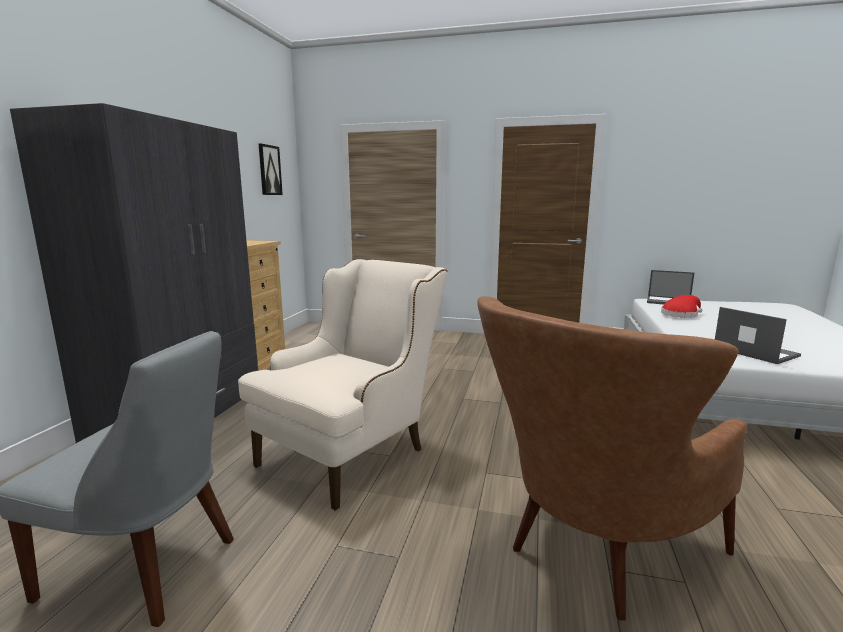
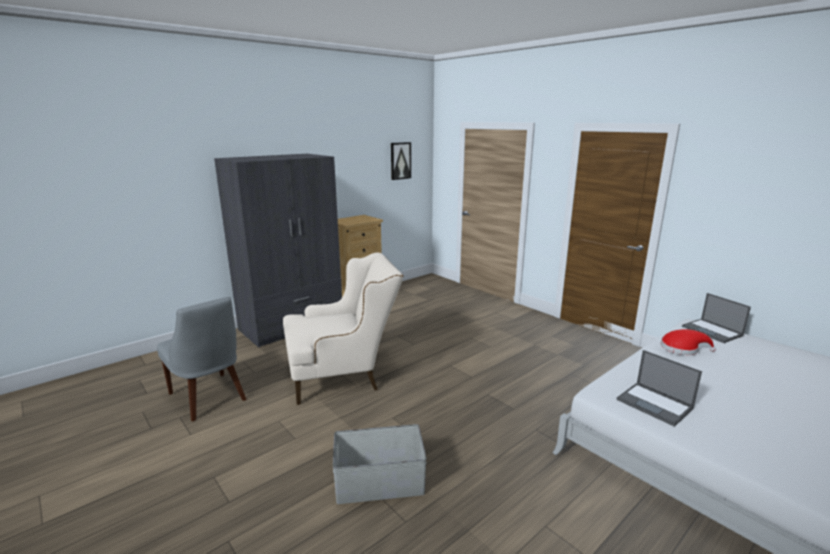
camera: 35 degrees right, 5 degrees up
(590, 554) = (379, 483): brown armchair -> grey storage box
(754, 351) = (655, 404): laptop -> laptop turned 135 degrees clockwise

